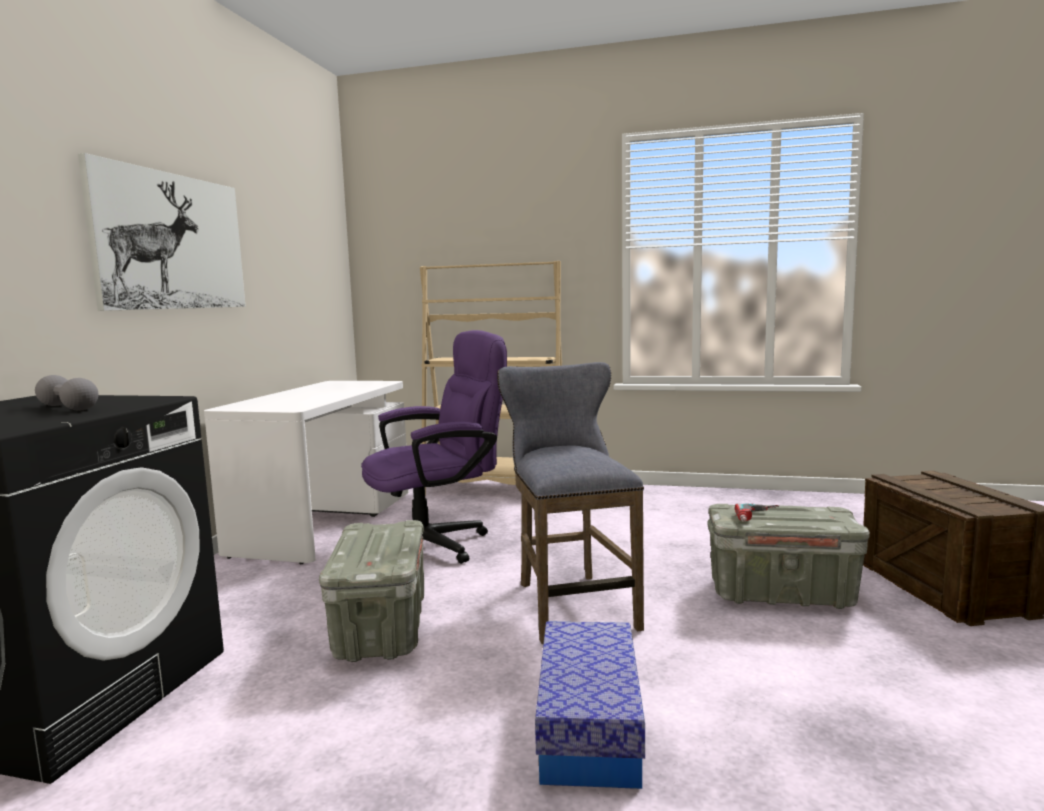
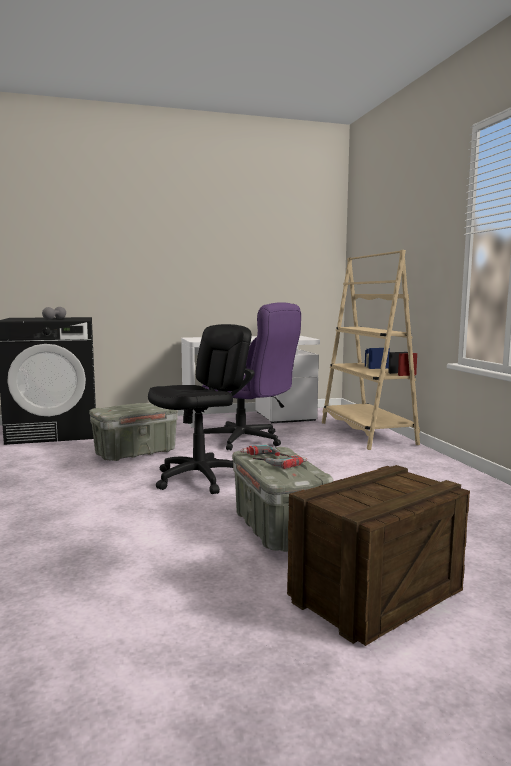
camera: 60 degrees right, 0 degrees up
(171, 242) = (175, 250): picture -> none
(571, 602) = (200, 478): grey stool -> black office chair
(589, 726) = (67, 501): storage box -> none
(787, 514) = (280, 462): none -> power drill

